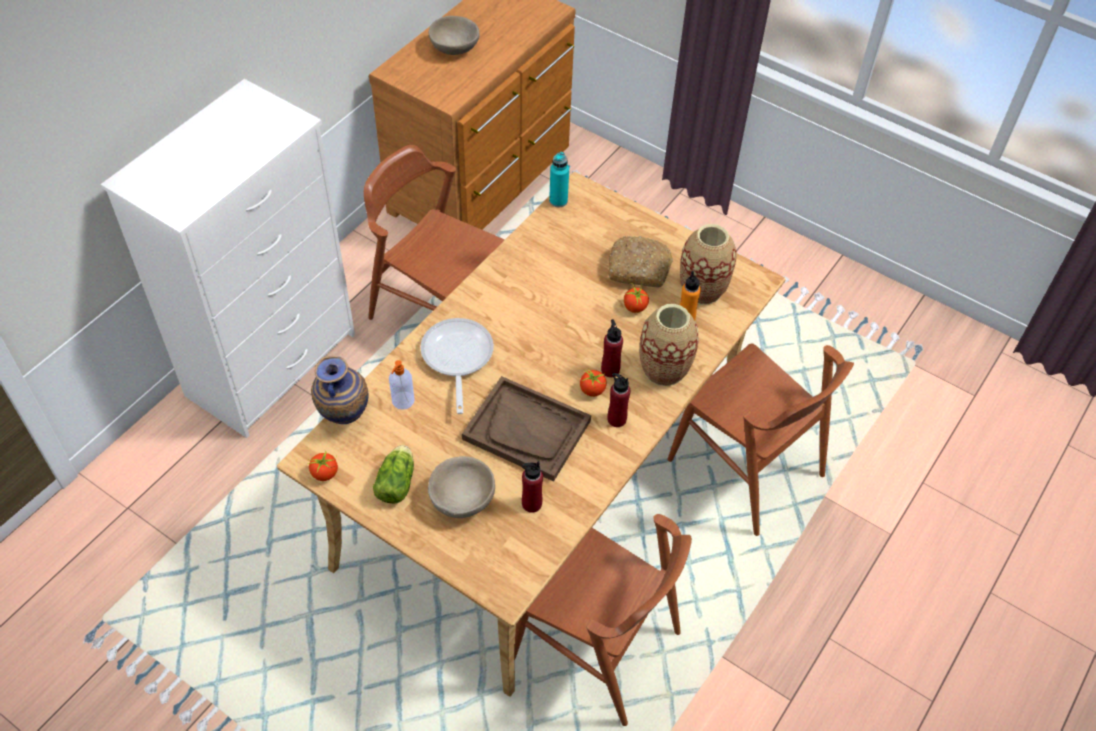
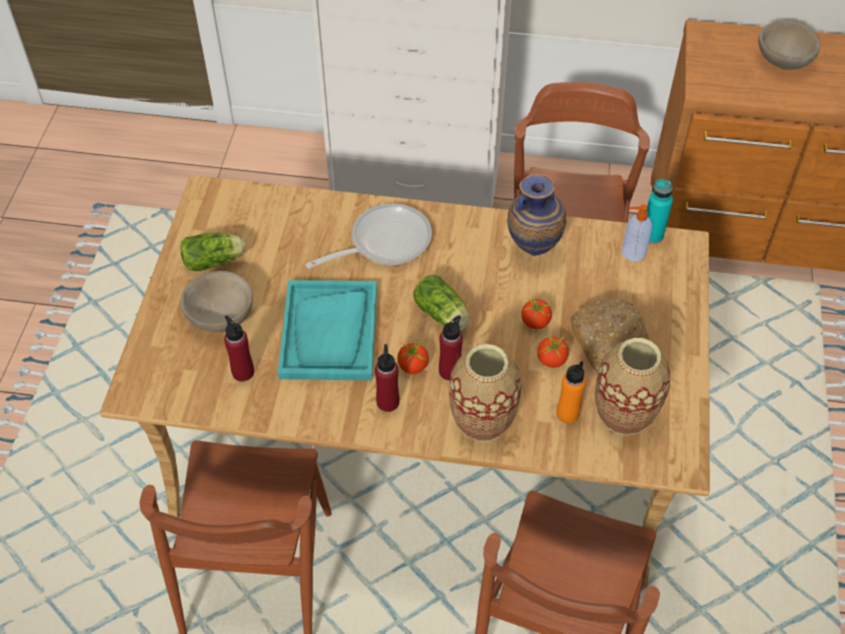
camera: 65 degrees right, 0 degrees up
(325, 473) = (198, 209): tomato -> tomato (535, 322)
(344, 418) = (264, 194): vase -> vase (533, 249)
(402, 401) = (307, 225): soap dispenser -> soap dispenser (632, 252)
(527, 430) = (329, 332): brown tray -> turquoise tray
(555, 352) = (443, 315): none -> lettuce

